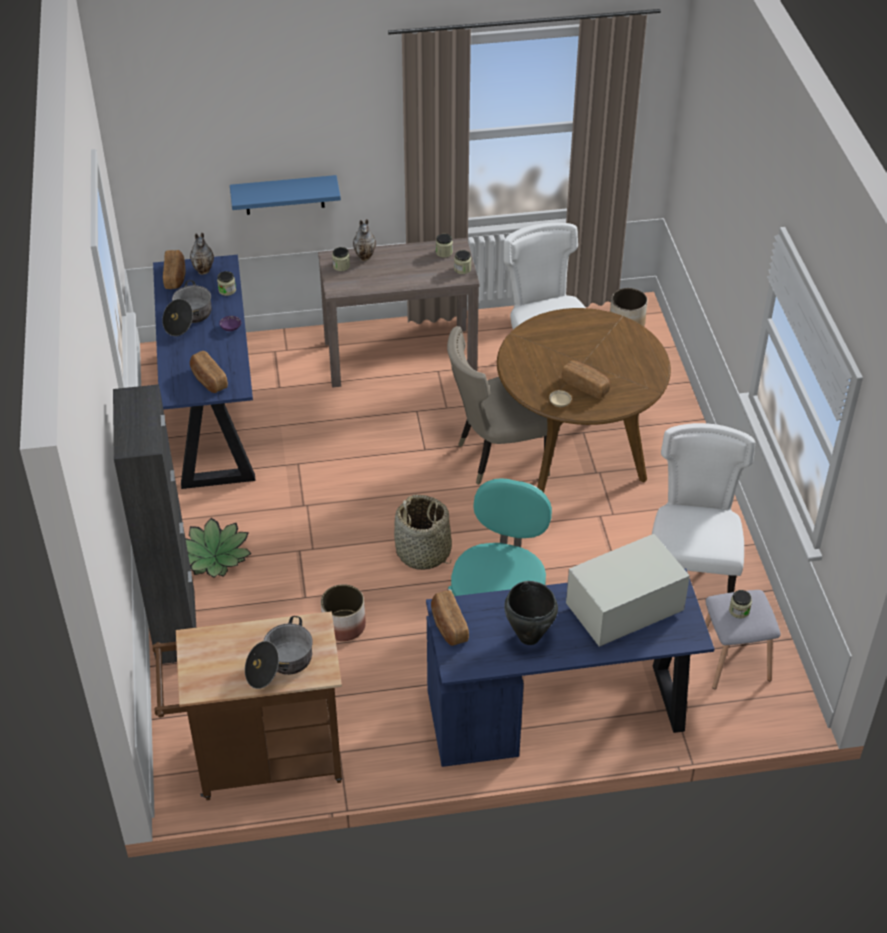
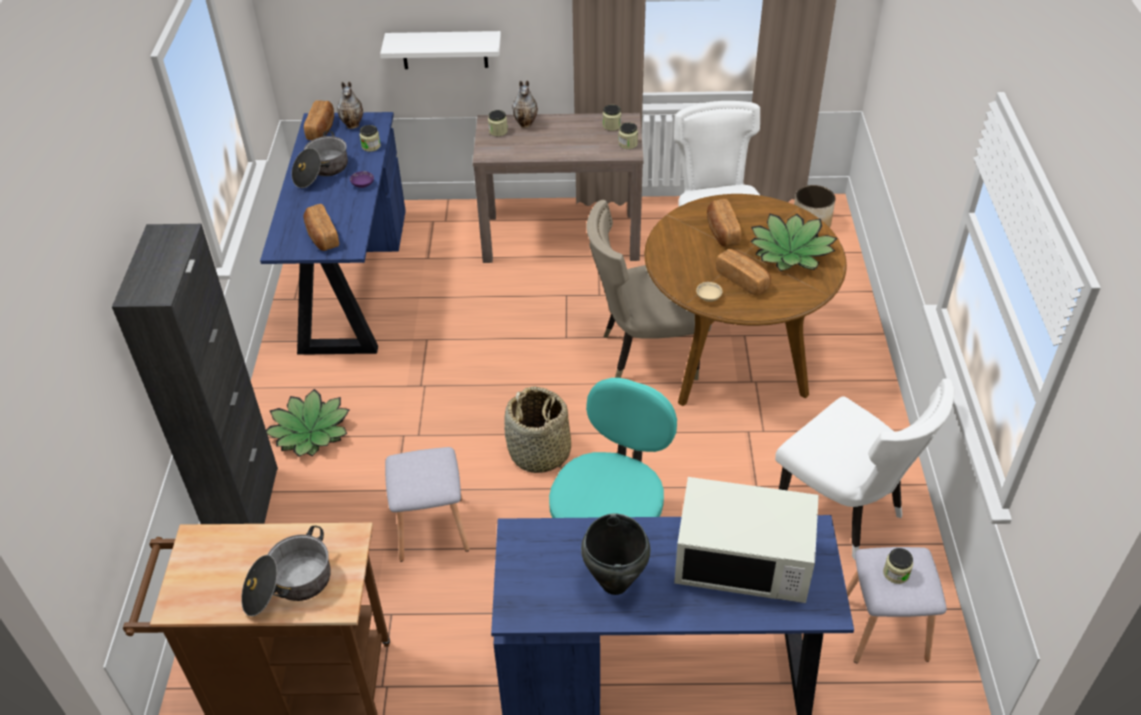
camera: 10 degrees right, 0 degrees up
(284, 195) = (444, 50): blue shelf -> white shelf
(343, 626) = (430, 529): planter -> grey stool
(448, 626) = (517, 556): bread -> bread (721, 231)
(622, 358) = (791, 252): none -> potted plant
(624, 610) = (743, 562): white microwave -> white microwave turned 150 degrees counterclockwise
(690, 575) = (844, 513): white chair -> white chair turned 120 degrees clockwise

